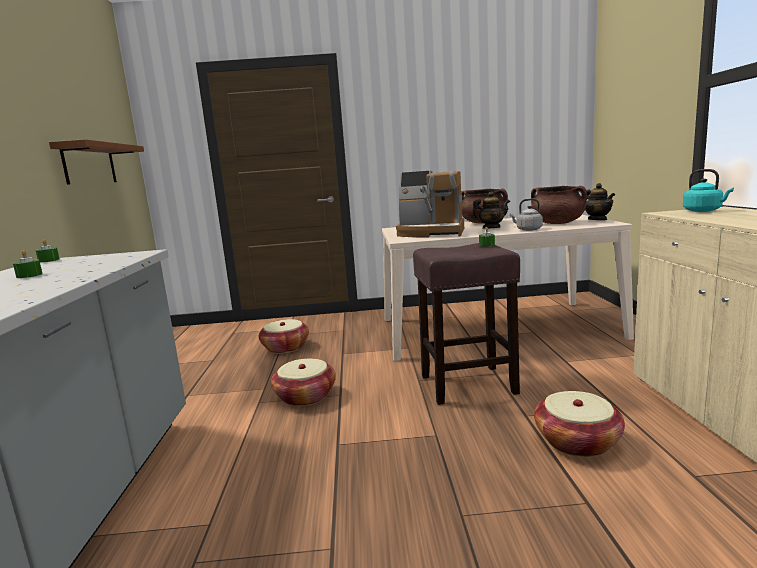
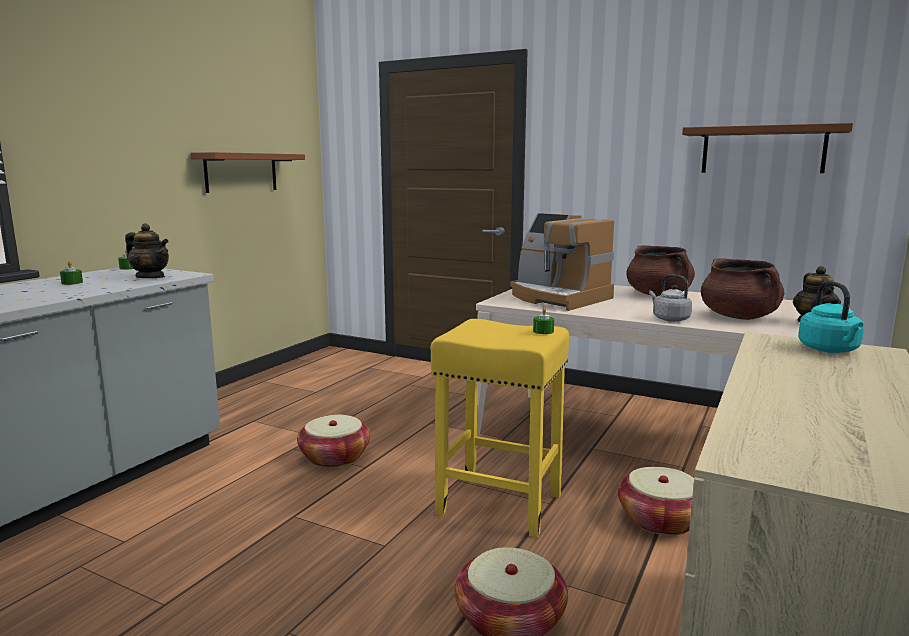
camera: 30 degrees right, 0 degrees up
(285, 348) = (389, 398): basket -> basket (660, 520)
(466, 385) = (497, 504): brown stool -> yellow stool
(491, 228) = (639, 306): teapot -> teapot (150, 277)
(510, 123) = (762, 150): none -> brown shelf

